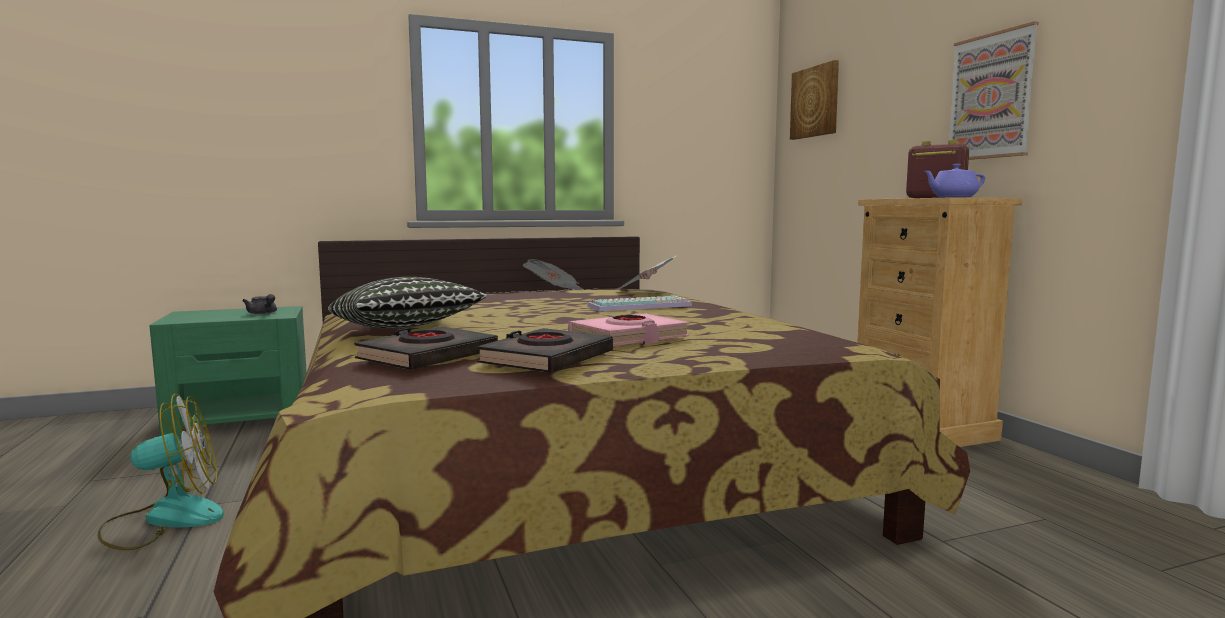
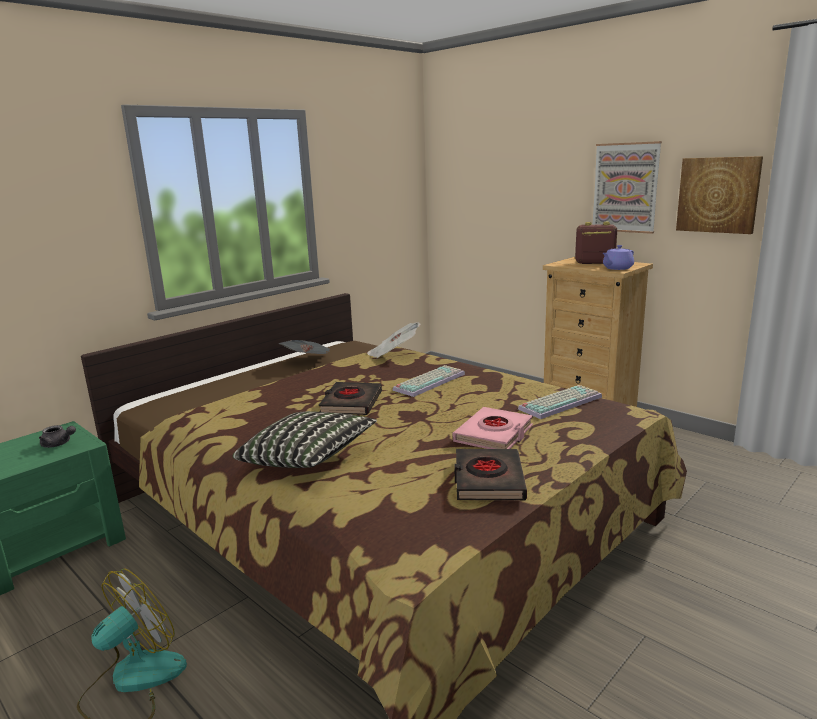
camera: 25 degrees left, 10 degrees up
(428, 357) = (401, 499): black book -> black book (351, 403)
(766, 330) = (560, 402): none -> keyboard
(815, 102) = (467, 165): picture -> picture (718, 195)

